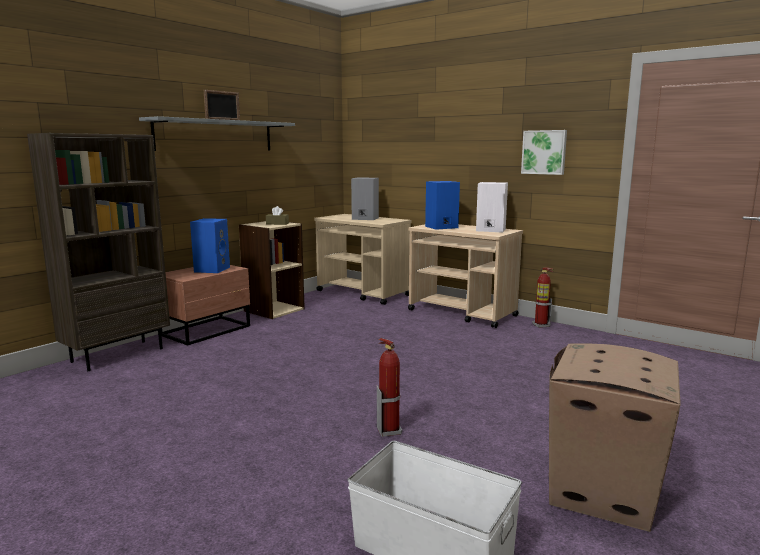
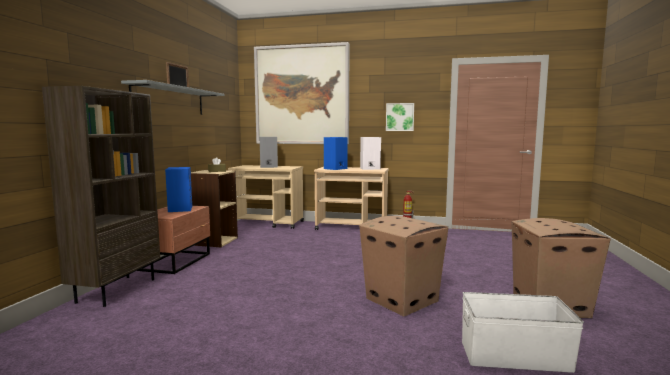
camera: 25 degrees left, 5 degrees down
(389, 430) = (401, 299): fire extinguisher -> cardboard box
(413, 119) = (302, 95): none -> picture

